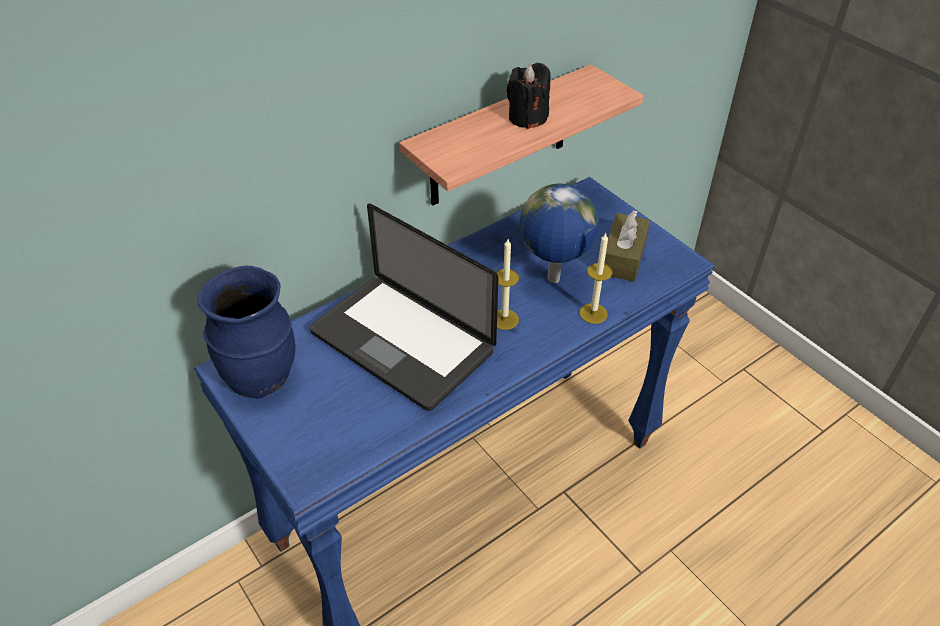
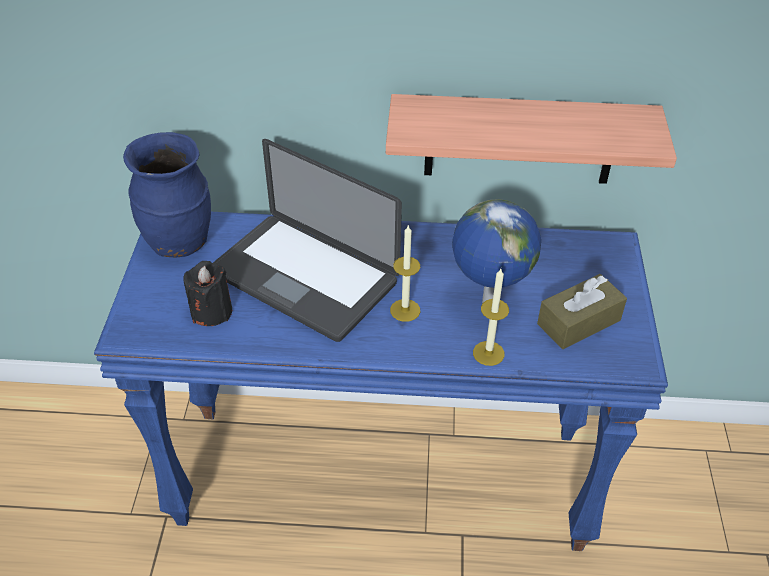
camera: 40 degrees right, 0 degrees up
(401, 342) = (304, 278): laptop -> laptop turned 45 degrees counterclockwise
(527, 118) = (529, 125): black candle -> black candle (211, 311)

